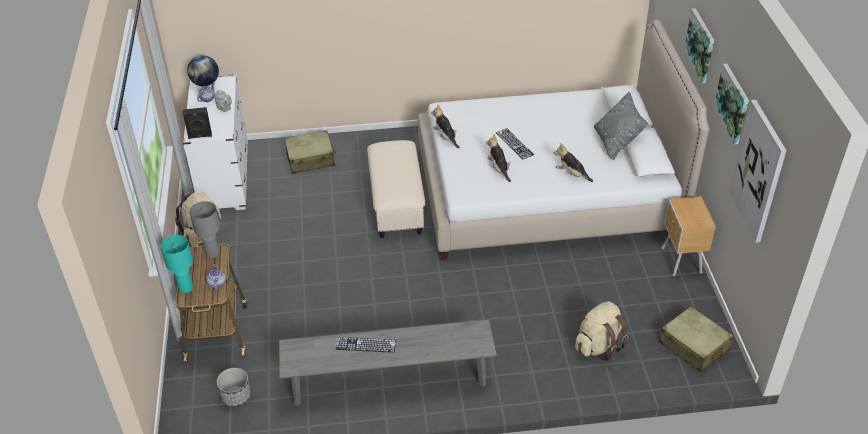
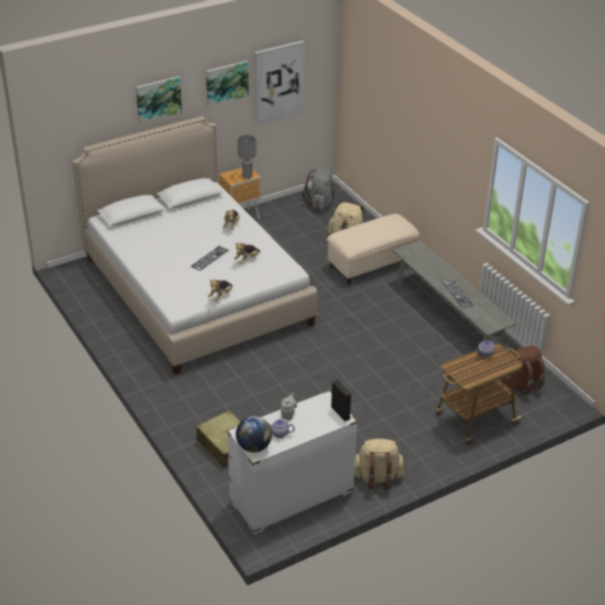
camera: 115 degrees left, 5 degrees down
(185, 288) = (503, 368): turquoise table lamp -> none
(212, 253) = (457, 369): grey table lamp -> grey table lamp (247, 176)
(236, 396) = (521, 384): planter -> brown backpack
(397, 205) = (262, 367): beige ottoman -> beige ottoman (371, 264)
(617, 143) = (178, 212): grey pillow -> none
(694, 346) = (321, 203): beige suitcase -> grey backpack

